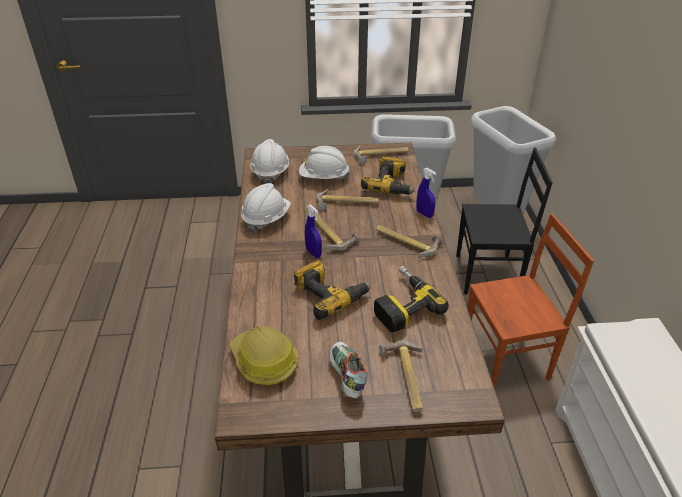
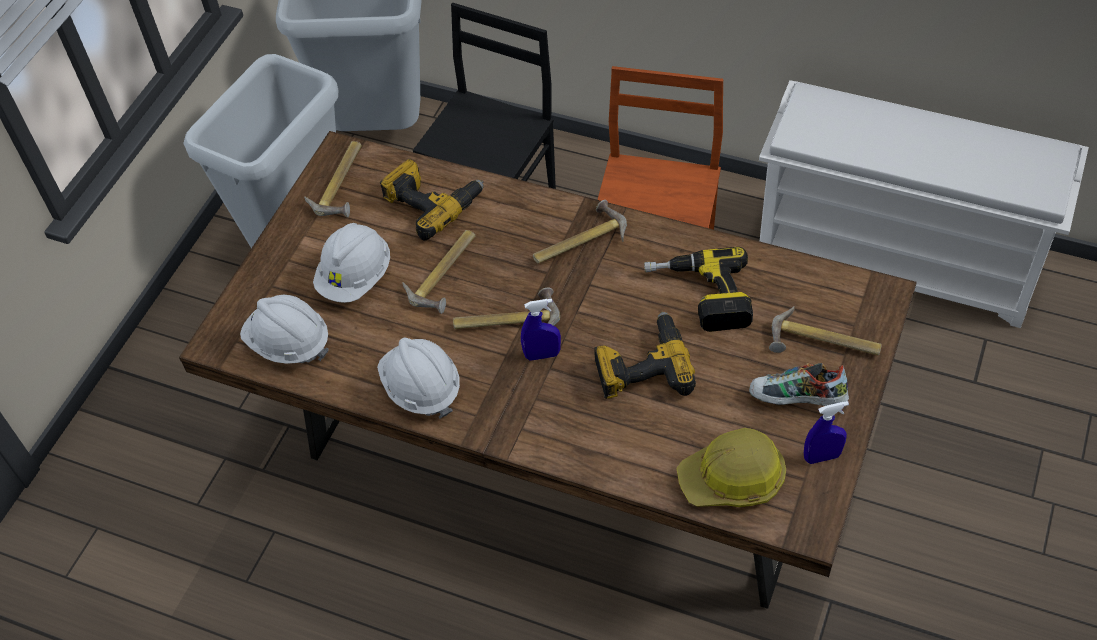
camera: 60 degrees left, 15 degrees up
(424, 214) = (528, 195): blue spray bottle -> blue spray bottle (822, 457)

